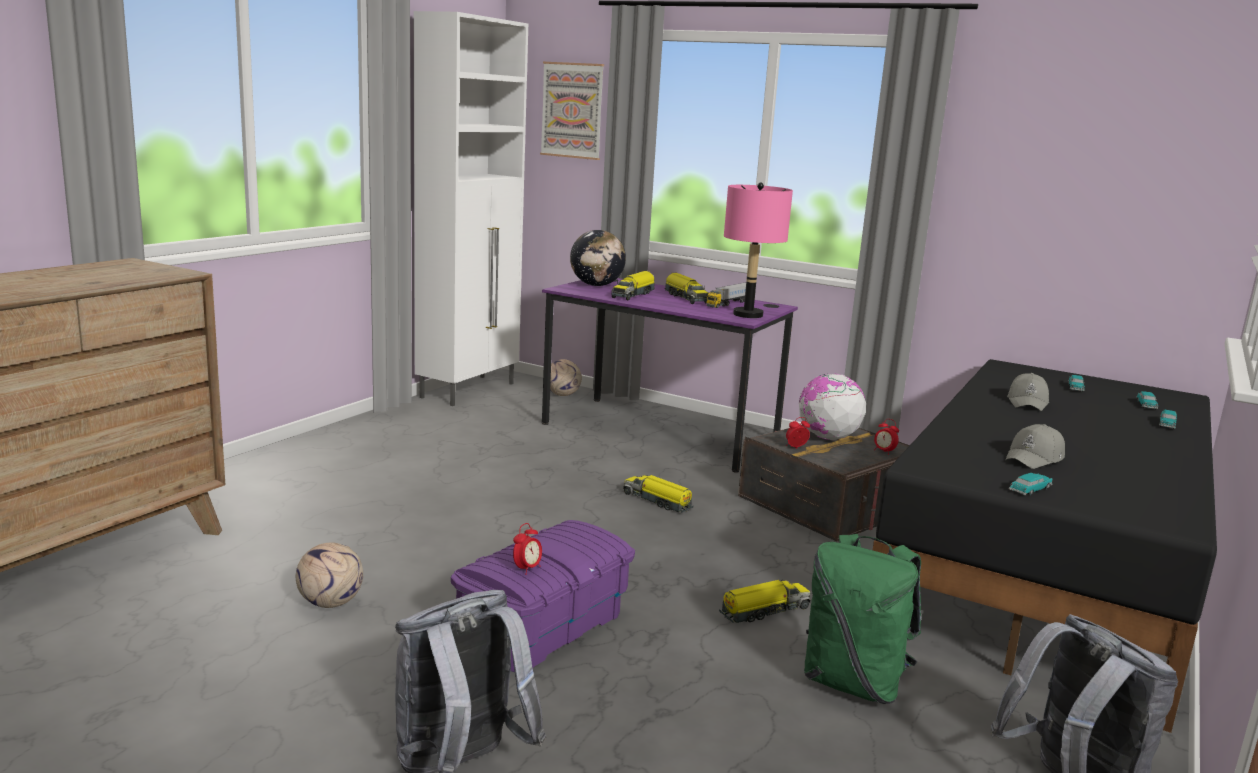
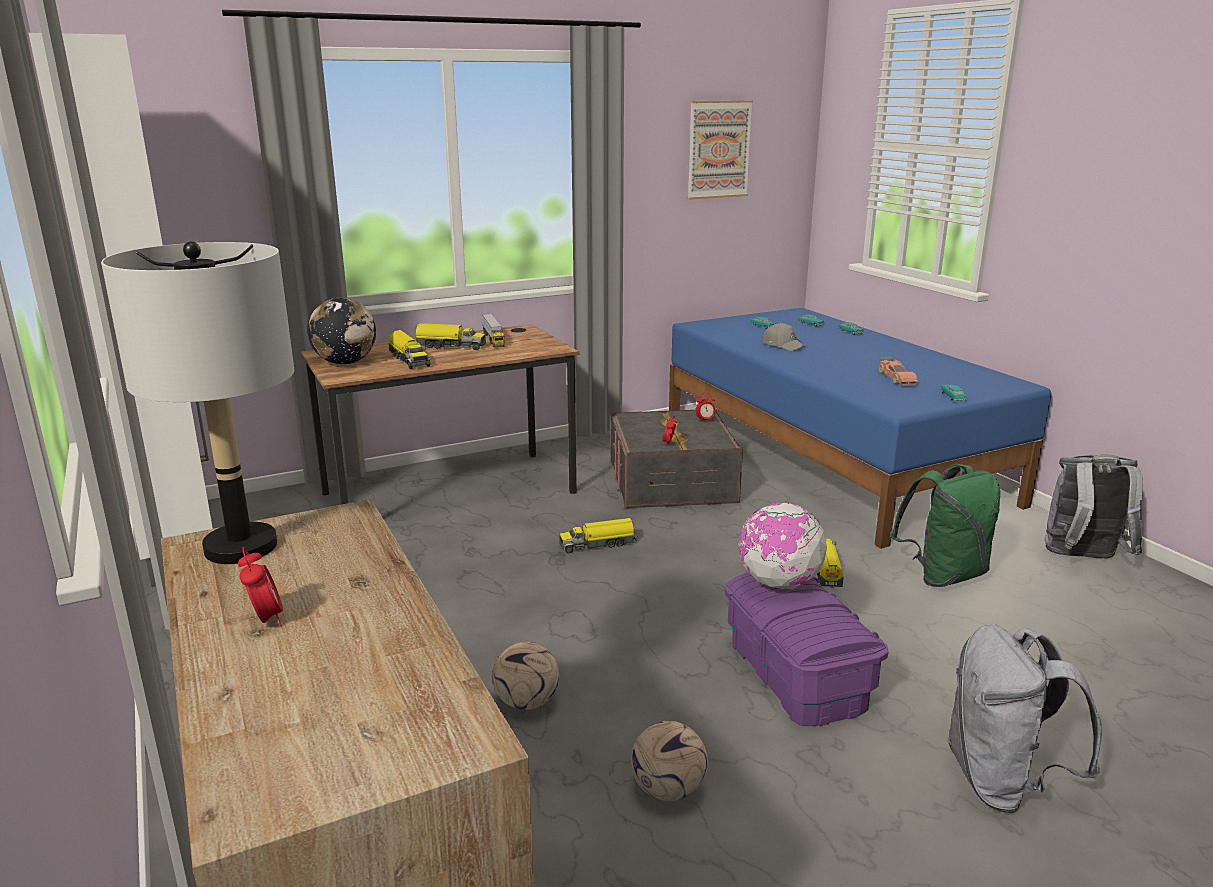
camera: 55 degrees left, 5 degrees up
(127, 266) = (241, 548): none -> grey table lamp
(527, 569) = (837, 622): alarm clock -> alarm clock (266, 620)
(562, 395) = (281, 505): football -> football (526, 702)
(572, 110) = (188, 156): picture -> picture (718, 149)
(659, 432) = (449, 493): purple desk -> brown desk
(747, 315) = (541, 344): pink table lamp -> none
(827, 437) = (659, 427): globe -> globe (779, 583)
(1035, 458) = (896, 378): grey cap -> toy car
(1046, 570) = (829, 458): black bed -> blue bed

